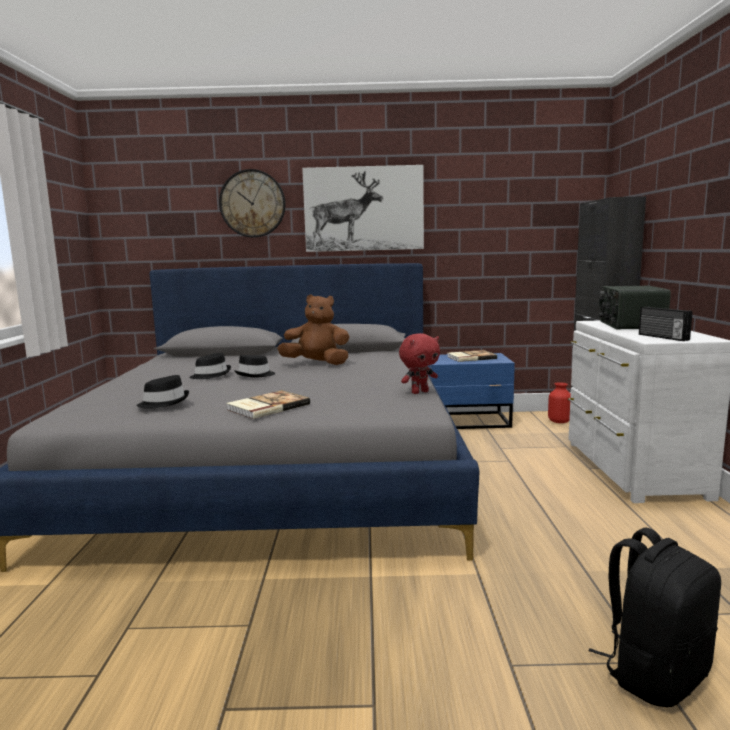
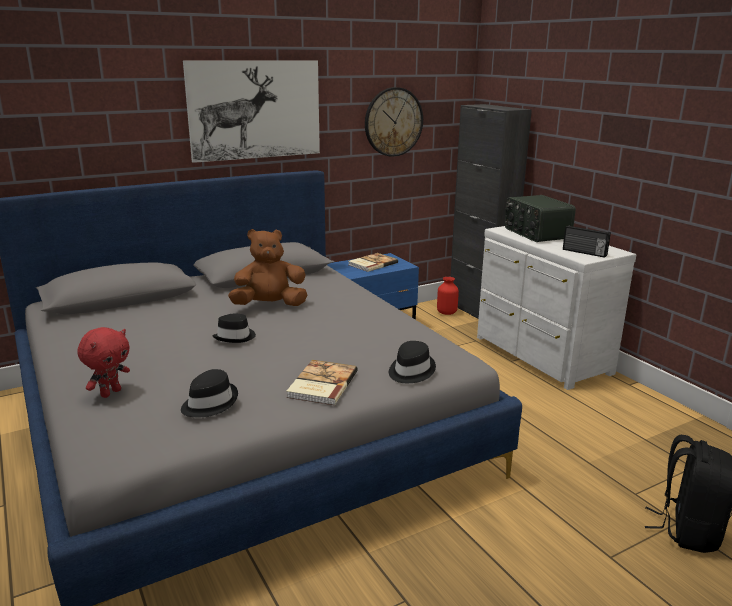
camera: 30 degrees left, 10 degrees up
(211, 375) = (179, 344): black hat -> black hat (410, 371)
(252, 203) = (121, 104): wall clock -> wall clock (393, 122)
(419, 392) = (426, 334): red plush toy -> red plush toy (110, 393)

